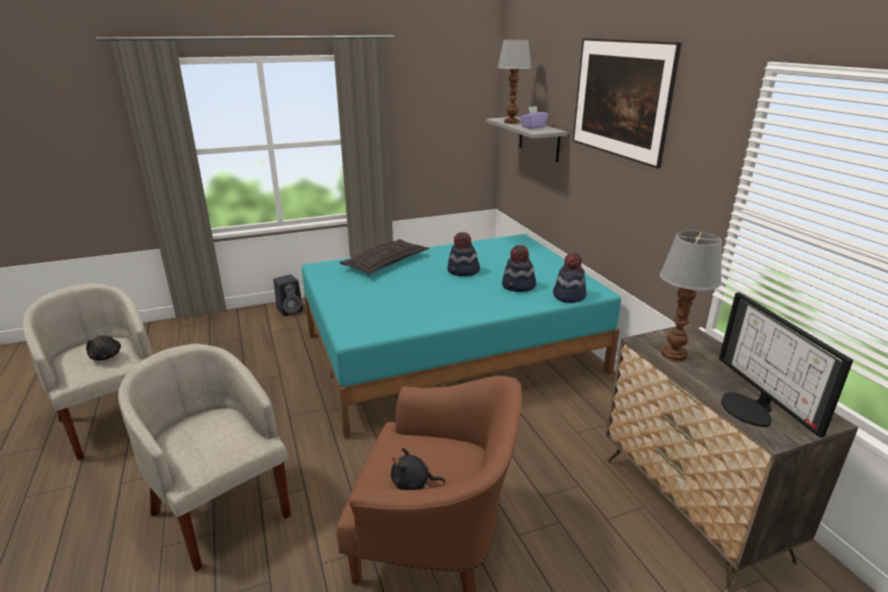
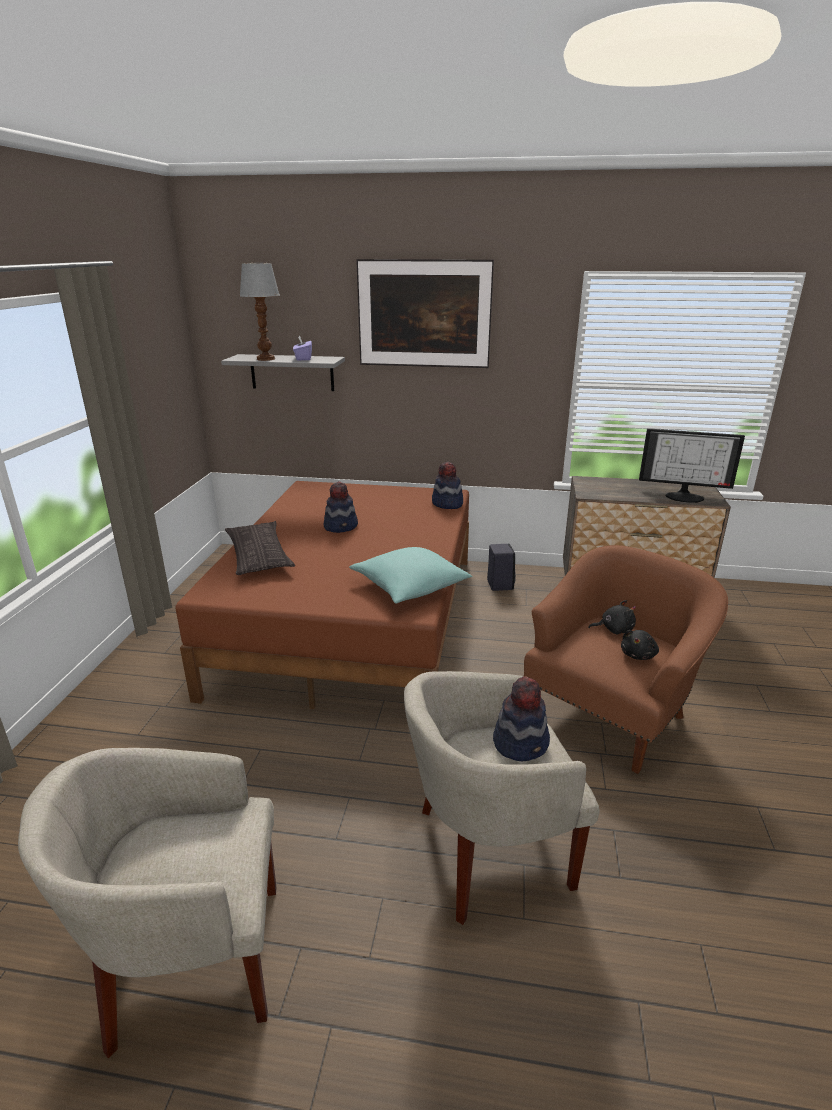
camera: 60 degrees left, 0 degrees up
(106, 356) = (206, 841): black plush toy -> black plush toy (614, 629)
(290, 310) = (100, 703): black speaker -> black speaker (499, 584)
(388, 323) = (410, 587): none -> turquoise pillow
(451, 353) = (354, 620): turquoise bed -> brown bed
(518, 286) = (406, 515): hat -> hat (521, 742)
(674, 354) = (610, 492): table lamp -> none

